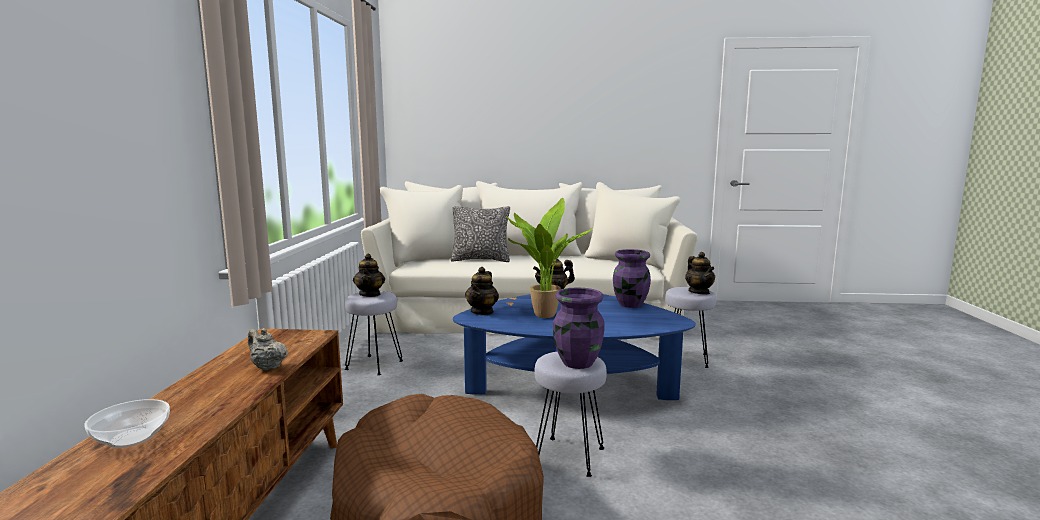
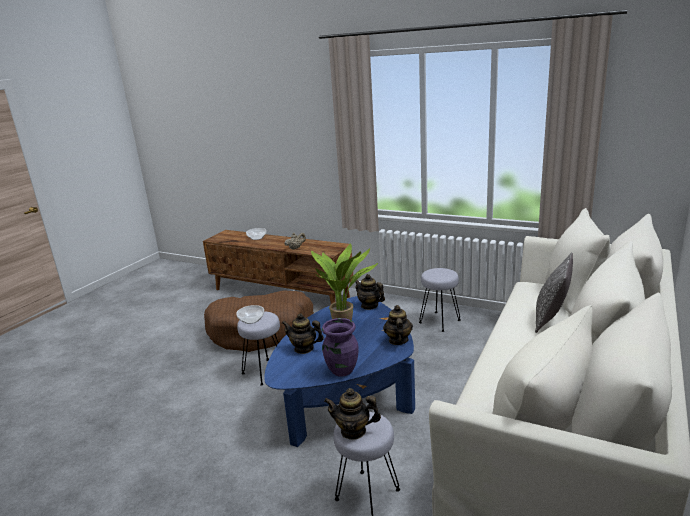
camera: 115 degrees right, 10 degrees up
(370, 294) = (441, 273): teapot -> teapot (304, 348)
(577, 363) = (252, 320): purple vase -> bowl

